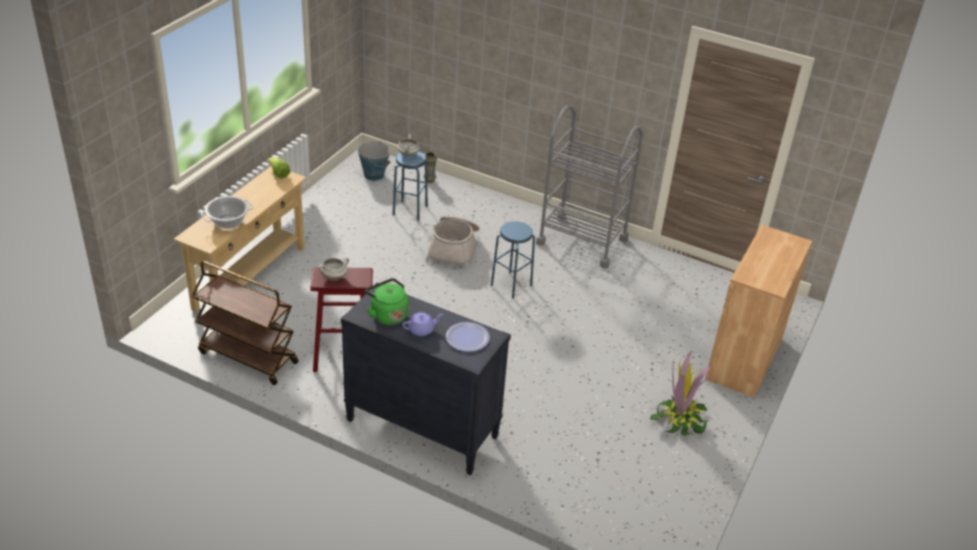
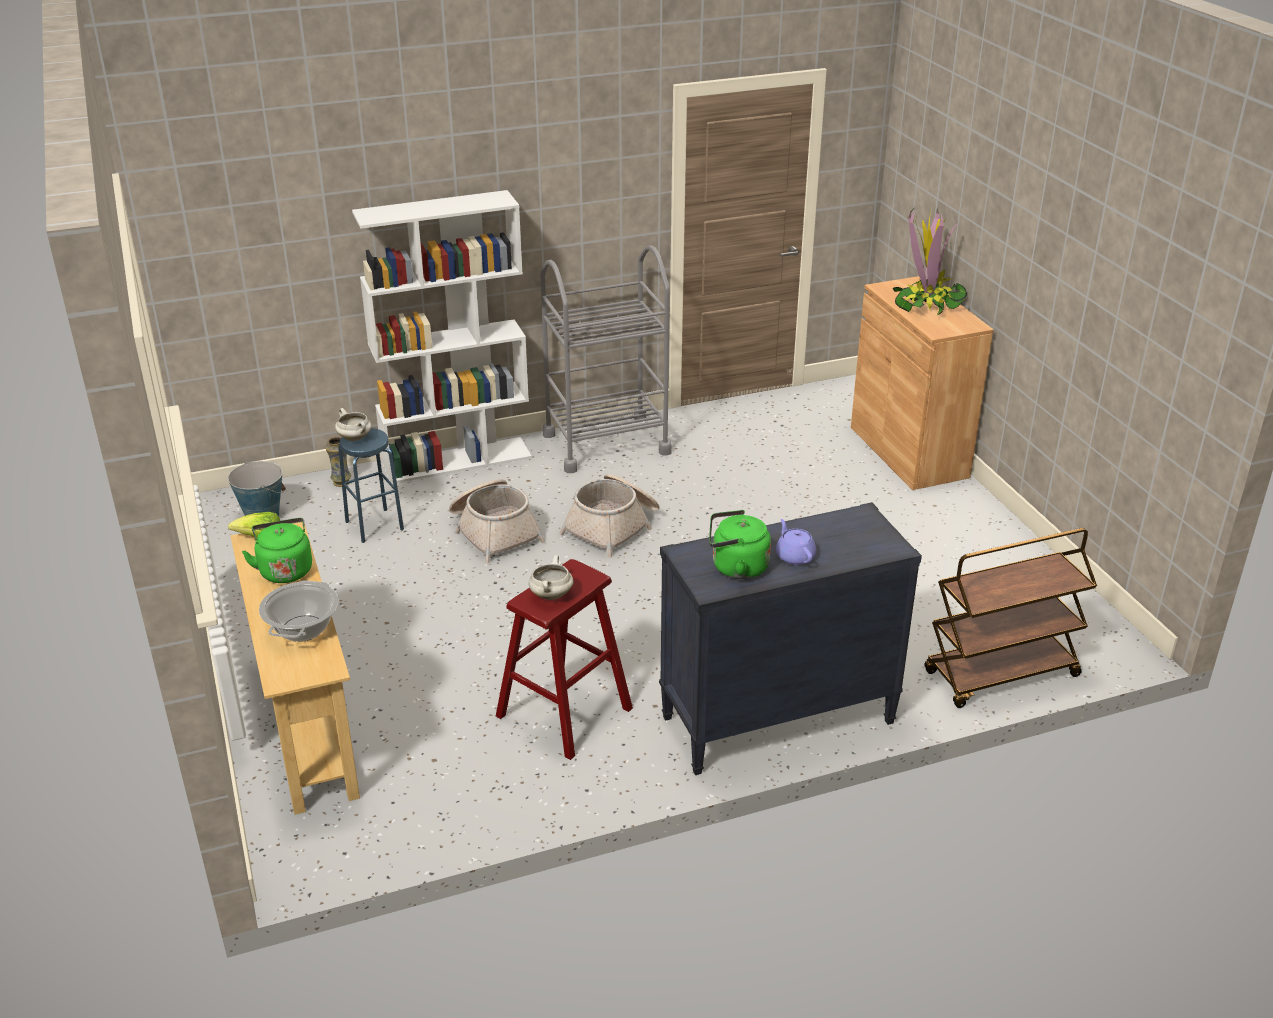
camera: 45 degrees left, 5 degrees down
(247, 357) = (467, 807): brown cart -> brown cart (1001, 675)
(264, 193) = (285, 570): none -> green kettle
(422, 330) = (794, 556): purple teapot -> purple teapot turned 45 degrees counterclockwise
(467, 338) = (846, 532): plate -> none
(496, 203) = (457, 460): none -> white bookcase
(511, 285) = (614, 526): blue stool -> basket
(679, 420) = (954, 537): potted plant -> potted plant (927, 303)

